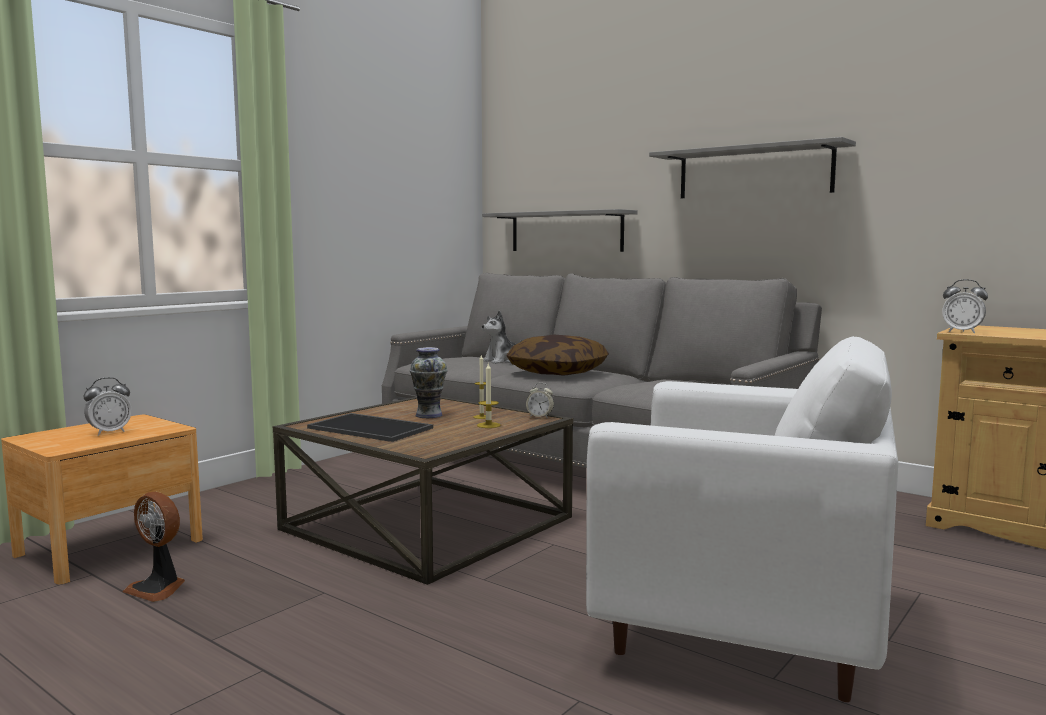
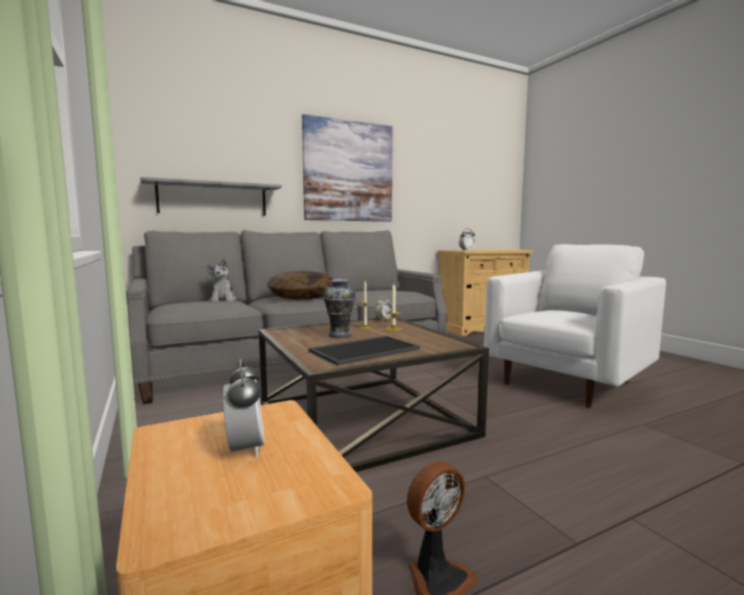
camera: 65 degrees left, 0 degrees up
(754, 172) = (348, 171): grey shelf -> picture

